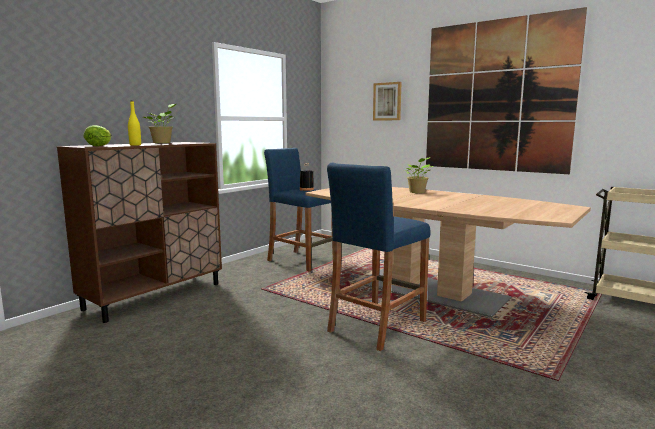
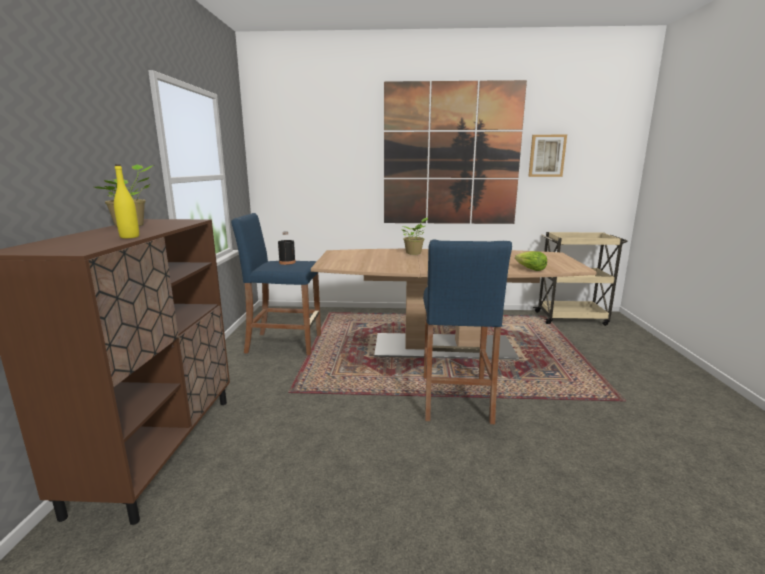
camera: 35 degrees left, 5 degrees up
(99, 146) = (74, 245): lettuce -> lettuce (529, 269)
(387, 101) = (336, 156): picture -> picture (546, 156)

